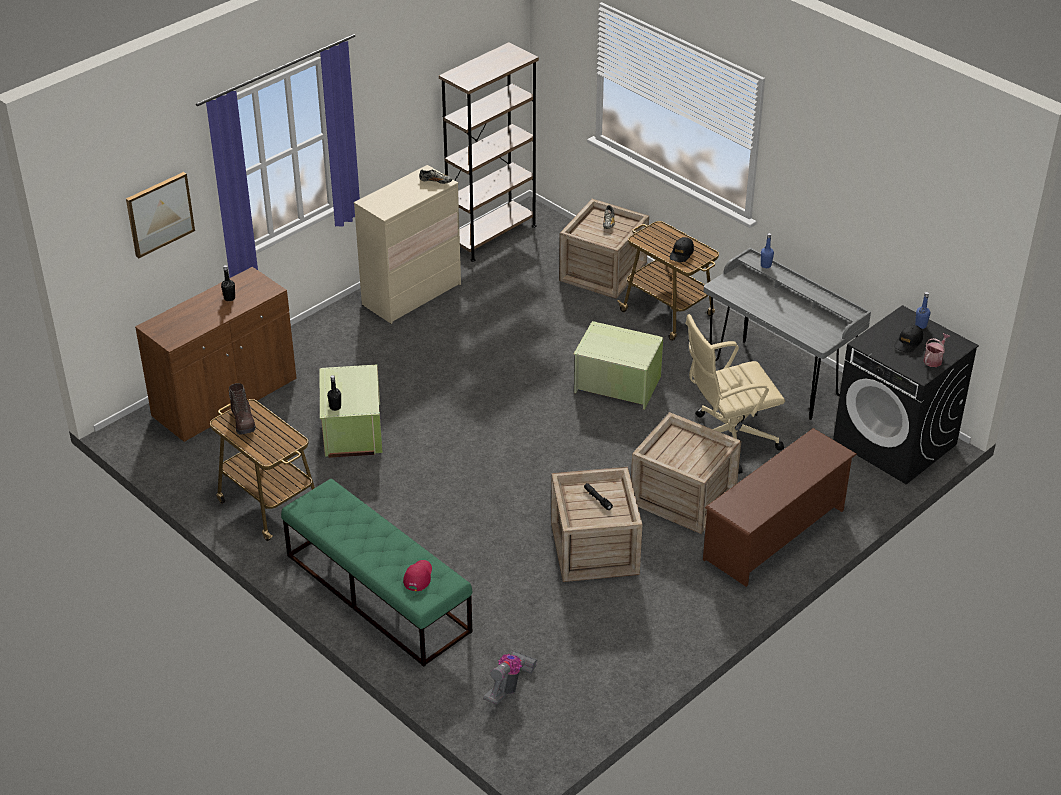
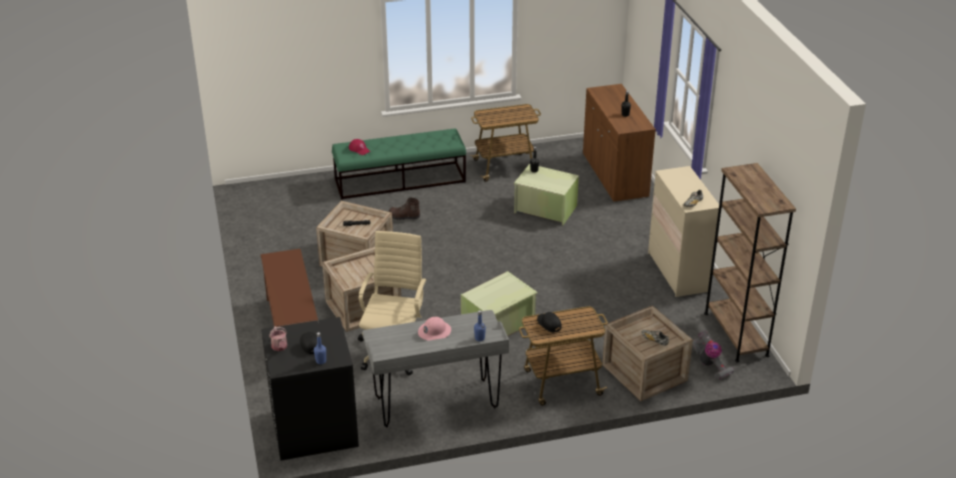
camera: 120 degrees right, 5 degrees down
(159, 214) = (653, 43): picture -> none
(243, 421) = (519, 113): brown boot -> brown boot (404, 217)
(509, 686) = (293, 198): vacuum cleaner -> vacuum cleaner (709, 365)
(775, 307) = (434, 331): none -> pink hard hat

